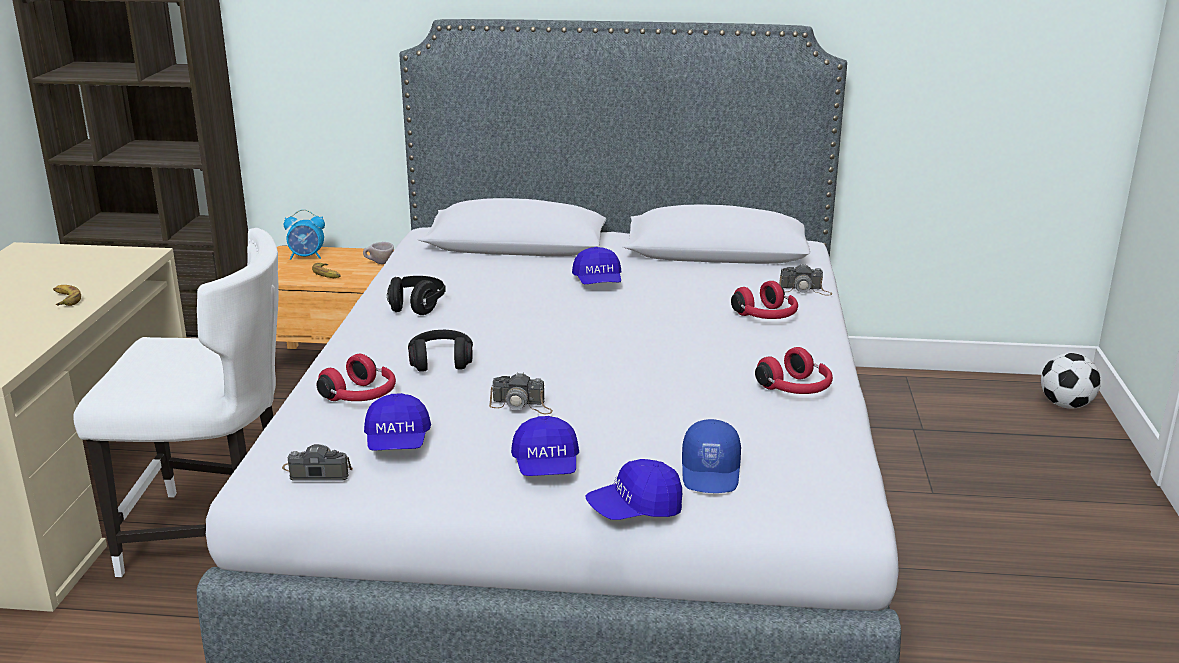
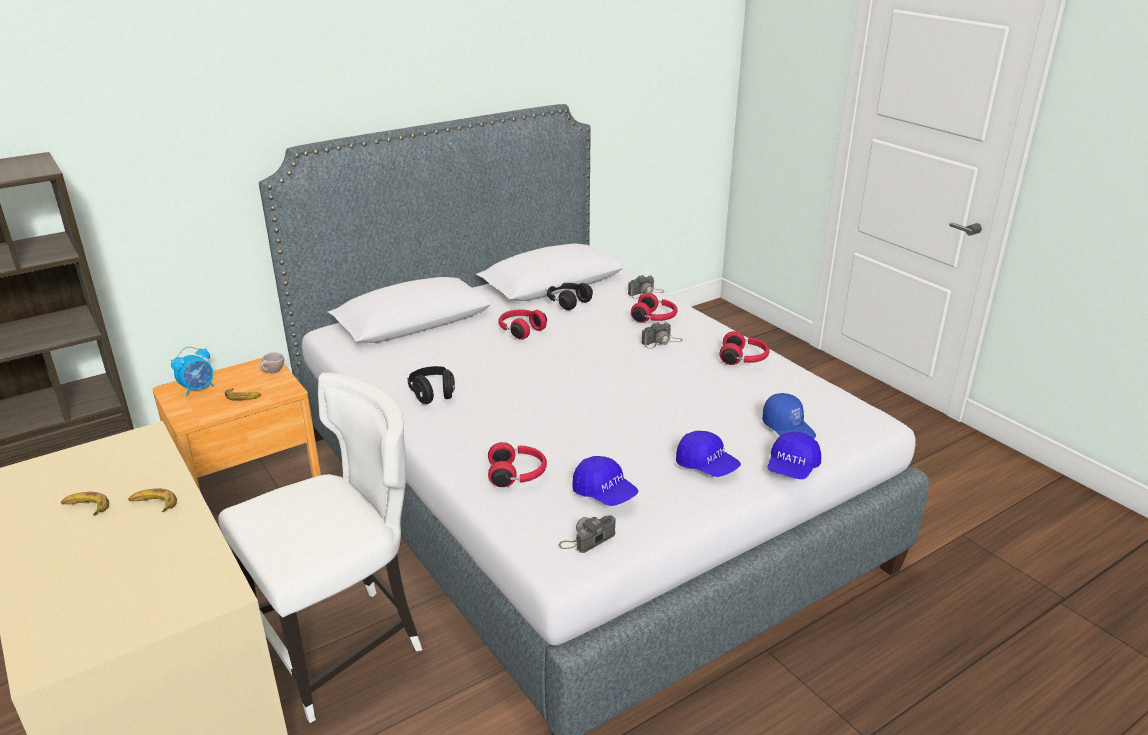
camera: 40 degrees left, 5 degrees up
(28, 285) = (86, 507): none -> banana
(441, 361) = (525, 426): black headphones -> black headphones (567, 302)
(521, 405) = (629, 434): camera -> camera (661, 341)
(598, 282) = (520, 330): blue cap -> red headphones
(1065, 405) = (729, 319): football -> none

